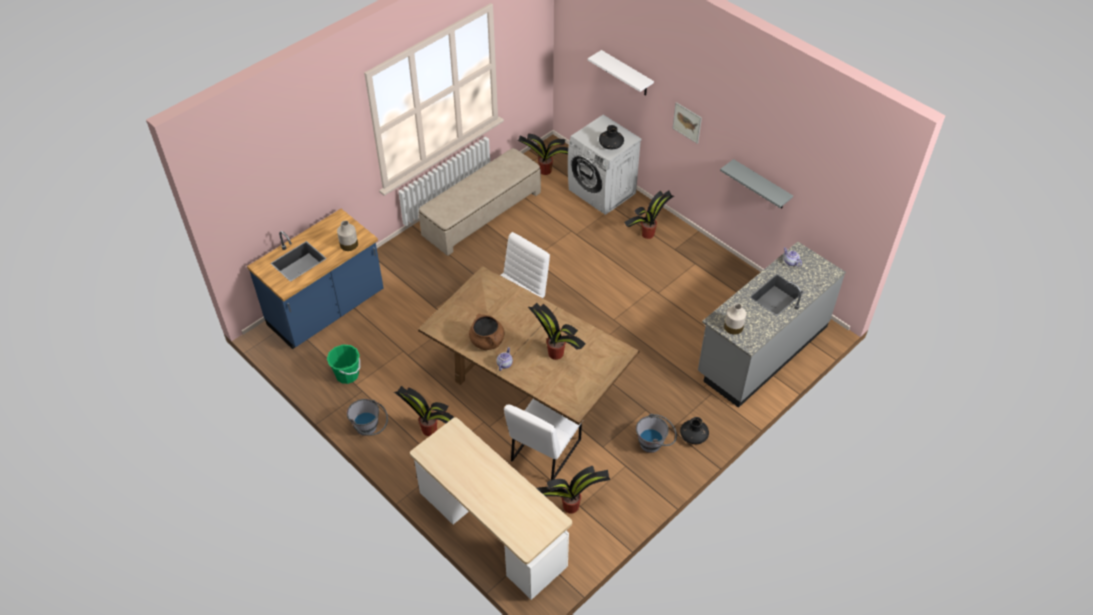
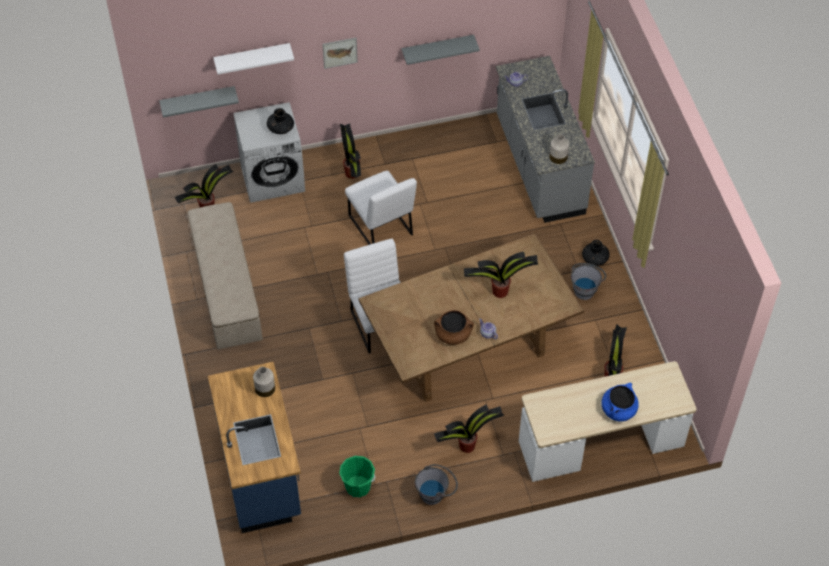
camera: 60 degrees left, 5 degrees up
(485, 497) = (618, 410): none -> blue cooking pot
(544, 451) = (545, 369): white chair -> white chair (381, 226)
(585, 83) = (198, 100): none -> grey shelf

